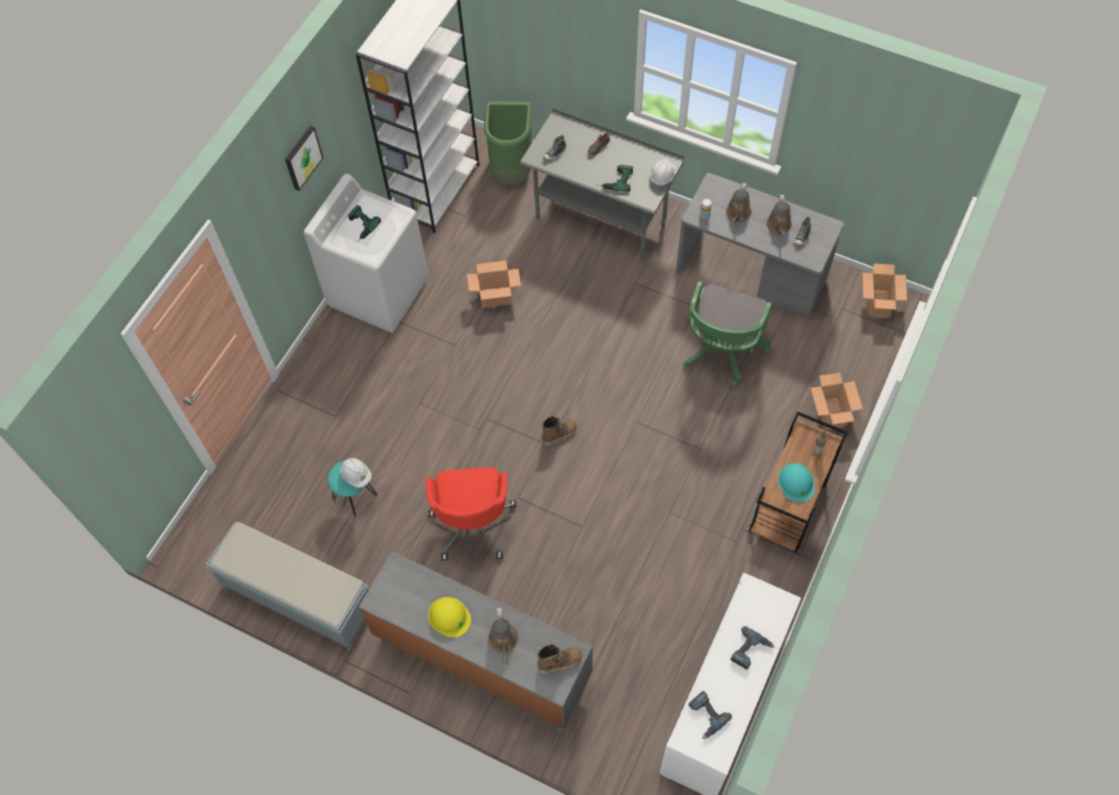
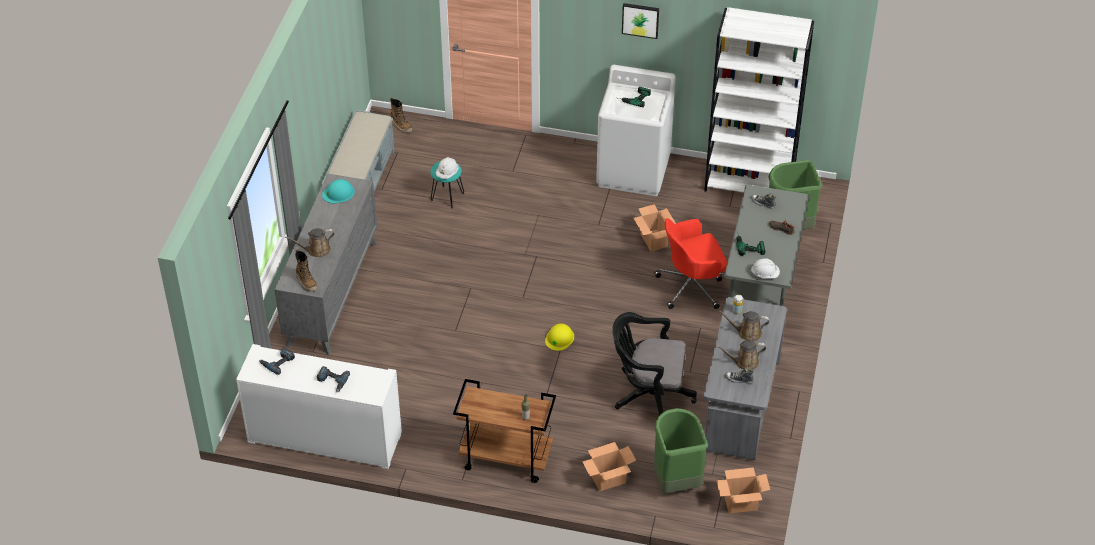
camera: 75 degrees right, 15 degrees down
(449, 616) = (329, 219): yellow hard hat -> yellow hard hat (559, 338)
(473, 523) = (442, 266): red office chair -> red office chair (692, 286)
(559, 435) = (534, 303): boot -> boot (401, 126)
(721, 351) = (649, 395): green office chair -> black office chair
(796, 482) = (492, 407): turquoise hard hat -> turquoise hard hat (338, 193)
(841, 353) = (675, 481): none -> green trash can

